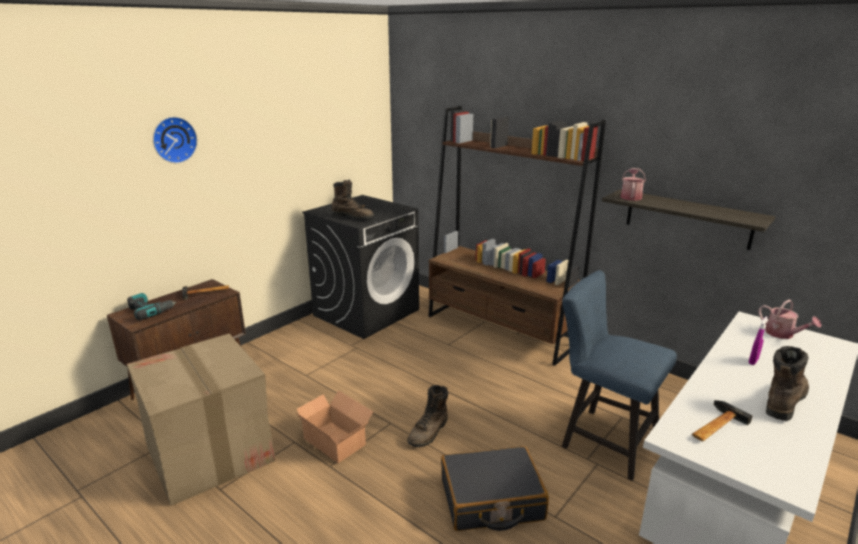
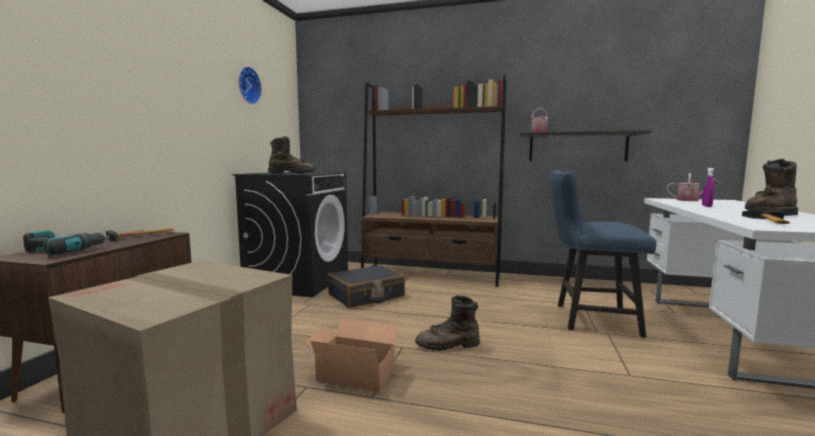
camera: 25 degrees left, 15 degrees down
(173, 139) = (102, 47): wall clock -> wall clock (247, 85)
(429, 432) = (448, 345): brown boot -> brown boot turned 75 degrees clockwise
(491, 500) = (565, 379): black suitcase -> black suitcase (366, 296)

